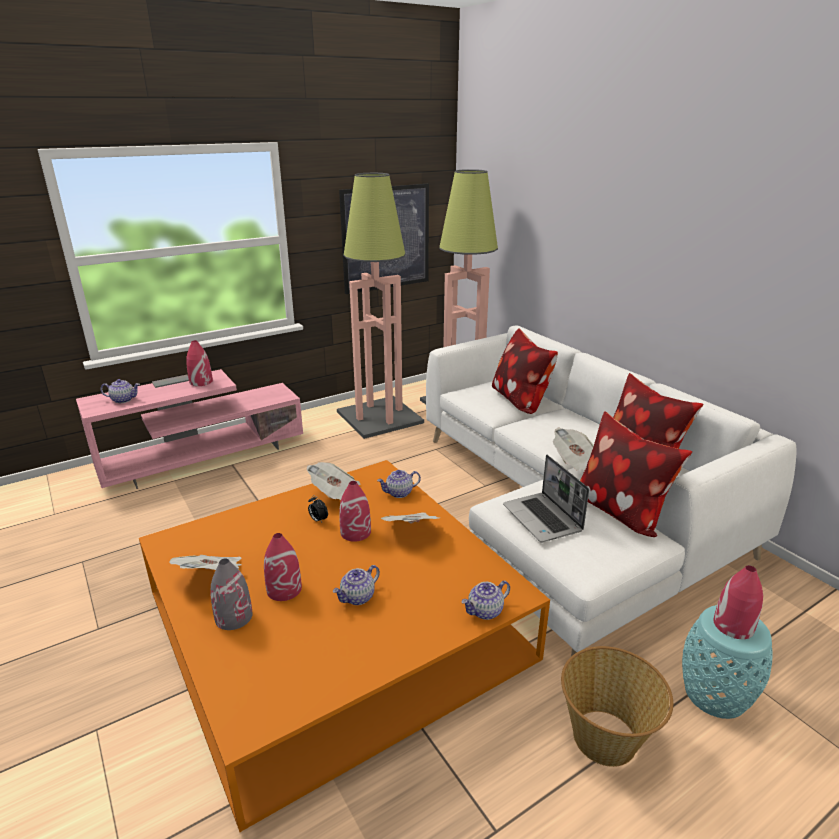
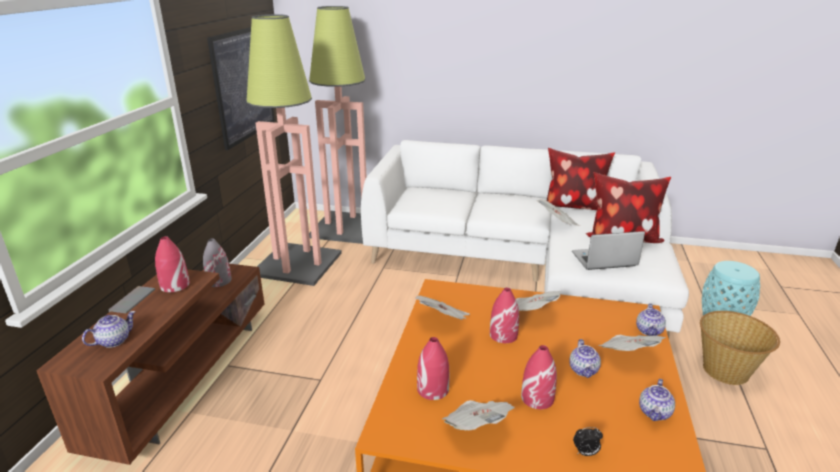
camera: 45 degrees left, 0 degrees up
(206, 457) = (187, 374): pink tv stand -> brown tv stand
(234, 616) = (545, 437): grey vase -> grey vase (219, 281)
(318, 520) = (464, 343): alarm clock -> alarm clock (585, 453)
(399, 493) = (477, 295): teapot -> teapot (655, 413)
(421, 613) = (628, 354): none -> newspaper
(520, 400) = (452, 198): pillow -> none
(543, 519) = (603, 260): laptop -> laptop turned 150 degrees clockwise
(733, 625) = (735, 269): red vase -> red vase (432, 389)

